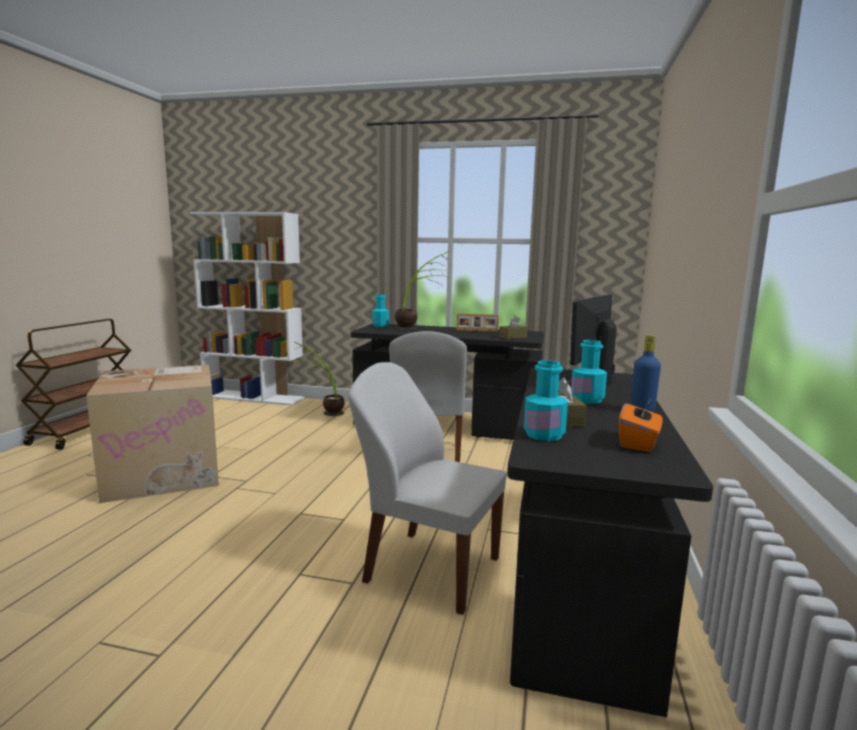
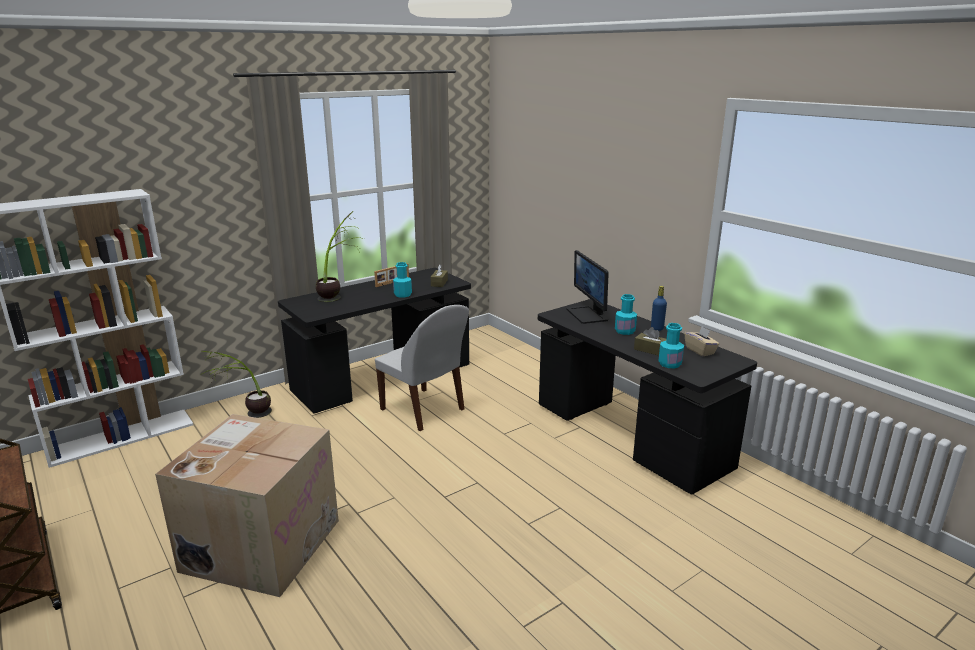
camera: 50 degrees left, 10 degrees up
(380, 325) = (299, 303): turquoise bottle -> turquoise bottle (403, 295)
(429, 568) = (573, 476): white chair -> none
(638, 443) = (700, 351): orange tissue box -> beige tissue box

